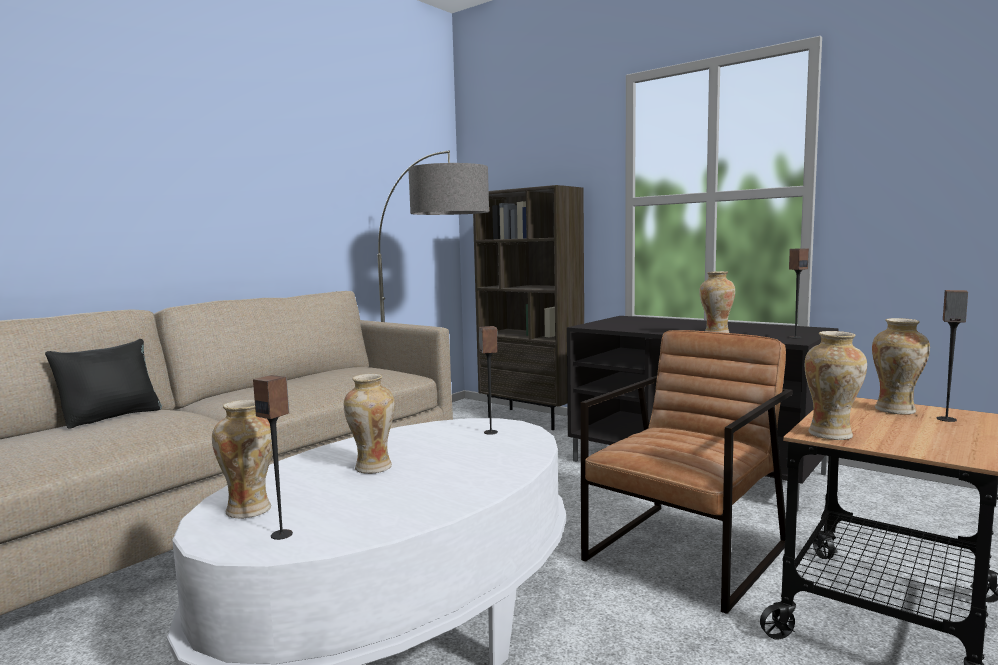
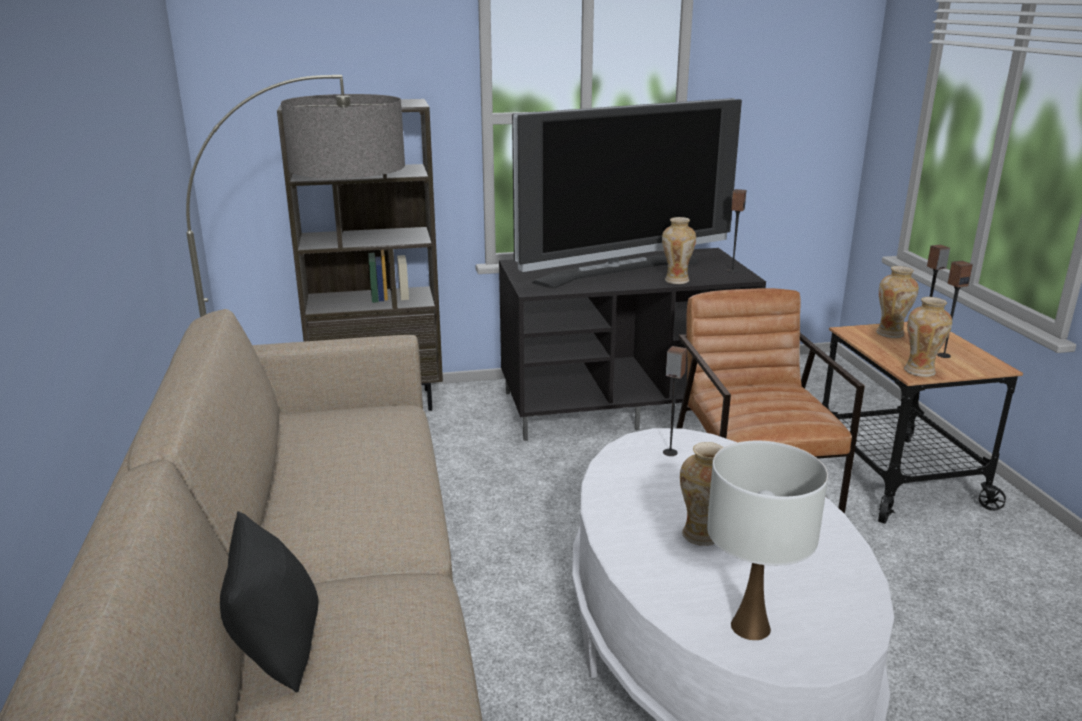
camera: 50 degrees left, 15 degrees up
(250, 510) = (751, 626): vase -> white table lamp
(282, 534) = (830, 625): speaker -> speaker (943, 355)
(687, 327) = (619, 271): none -> television

